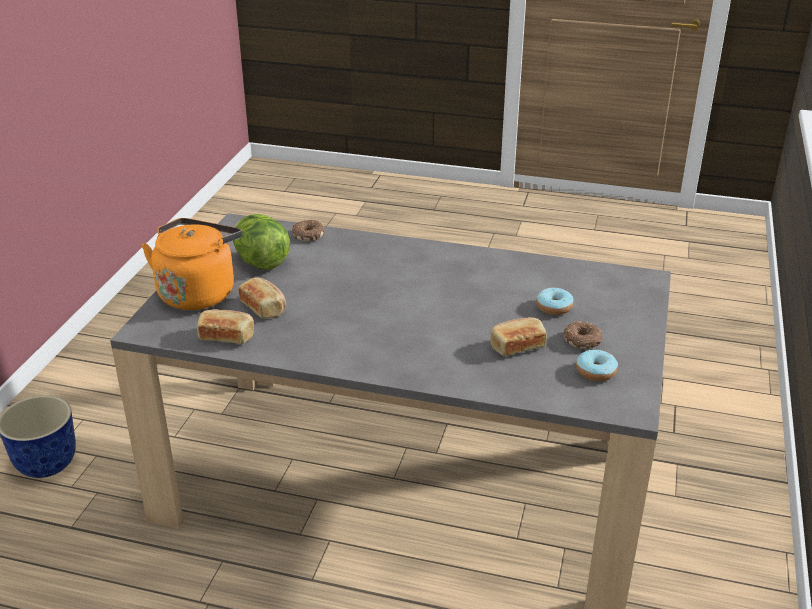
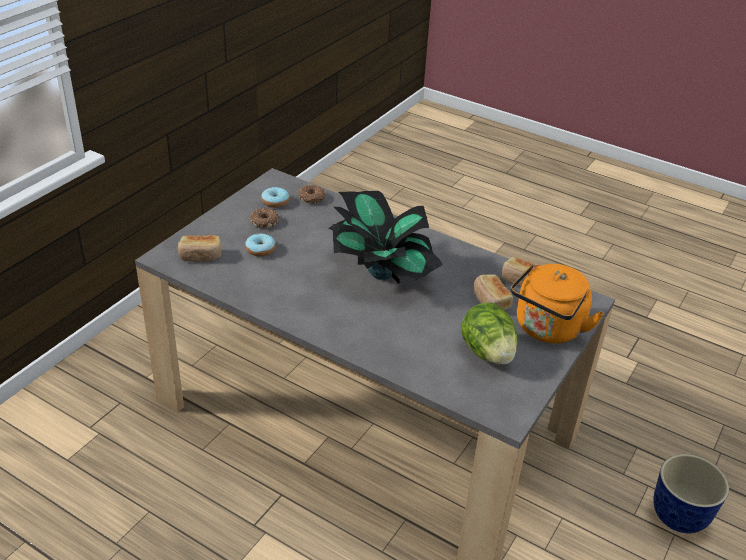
camera: 165 degrees left, 5 degrees up
(308, 235) = (434, 379): donut -> donut (312, 198)
(400, 312) = (381, 272): none -> potted plant
(516, 346) = (312, 228): bread -> bread (200, 256)

